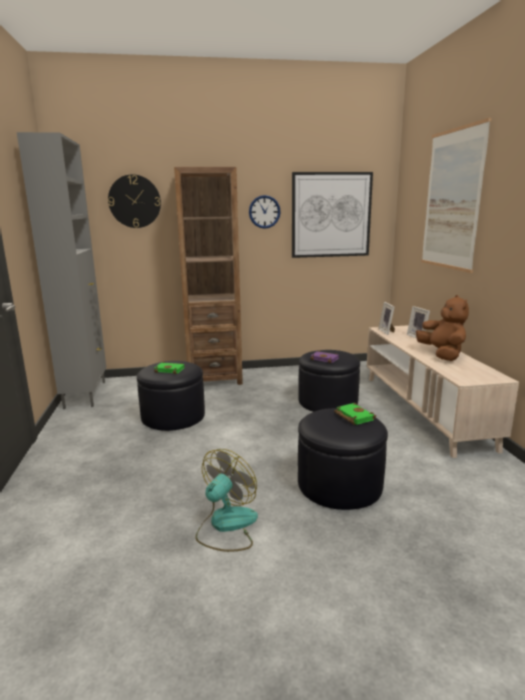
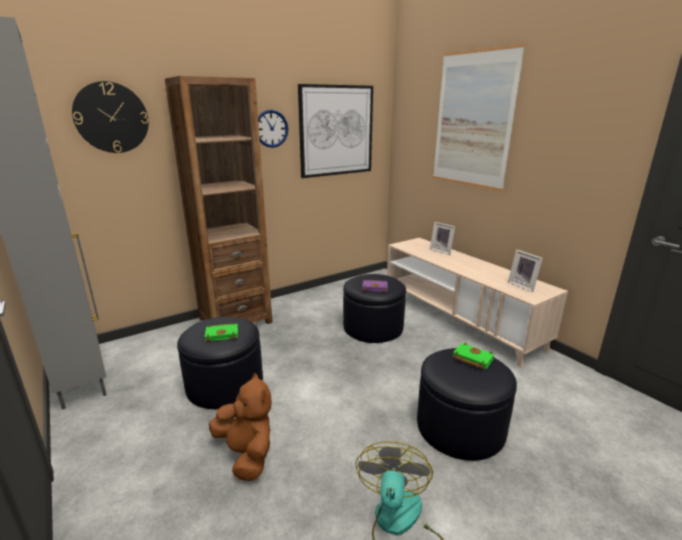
camera: 25 degrees left, 5 degrees up
(387, 331) = (410, 248): picture frame -> picture frame (523, 286)
(442, 355) = (482, 269): brown plush toy -> brown plush toy (247, 454)

